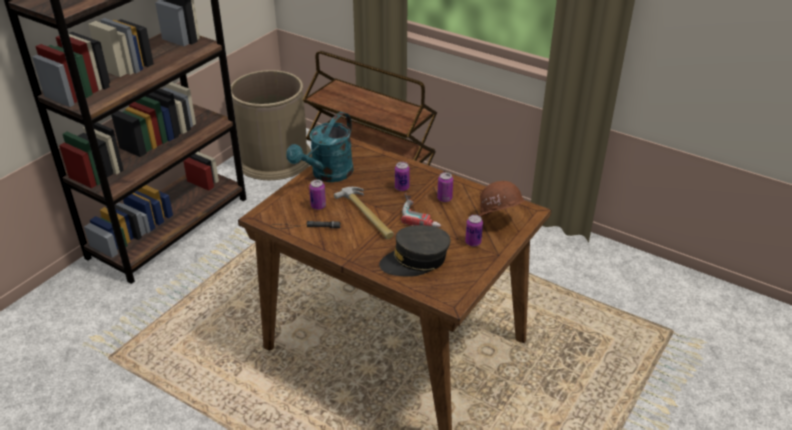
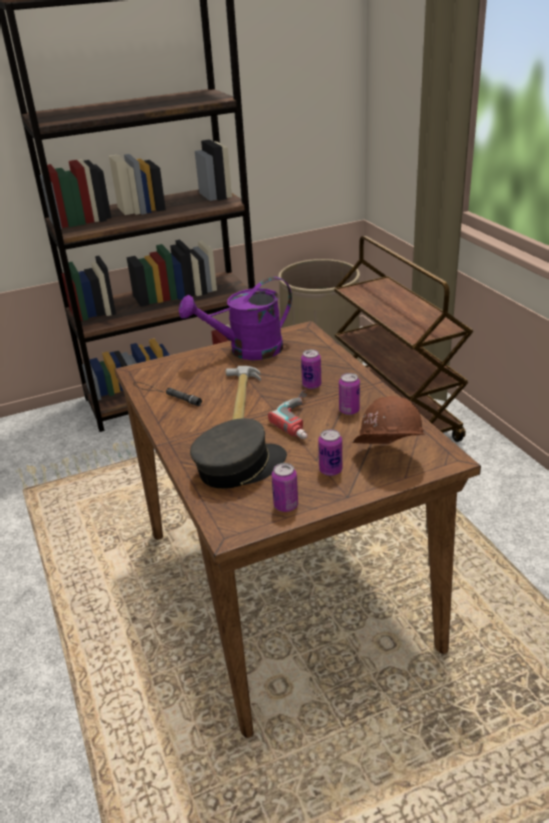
camera: 35 degrees right, 5 degrees down
(318, 206) = (202, 378): can -> can (286, 506)
(327, 175) = (247, 351): turquoise watering can -> purple watering can
(415, 260) = (239, 467): grey cap -> grey cap turned 135 degrees clockwise

